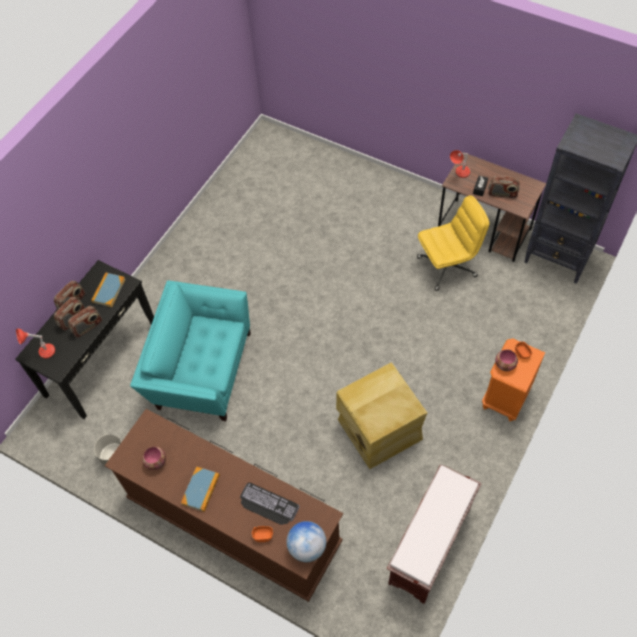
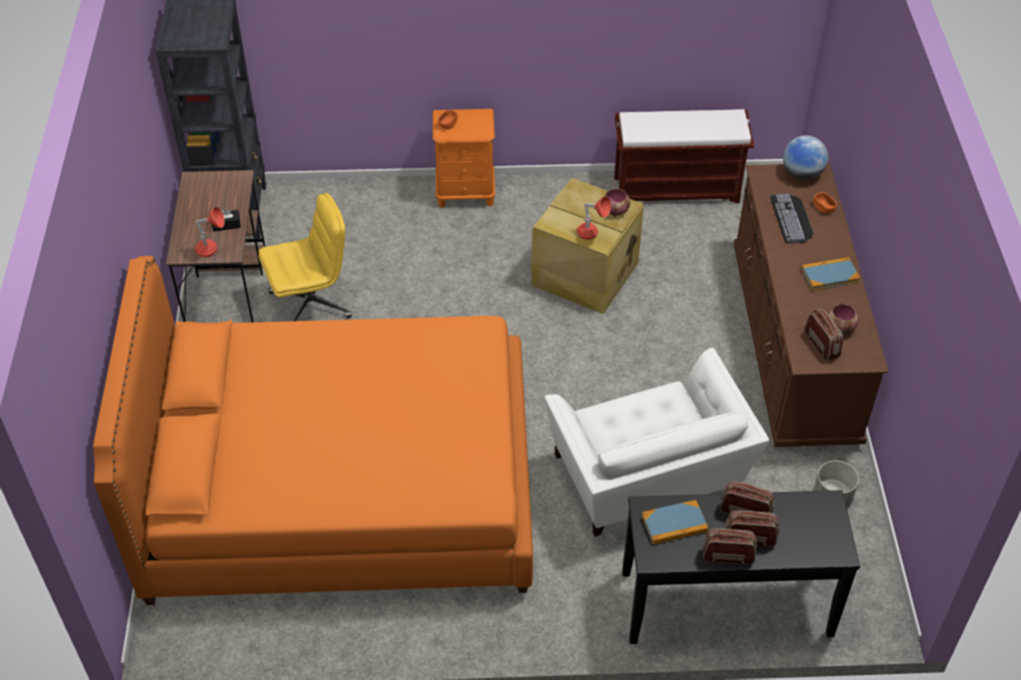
camera: 125 degrees left, 10 degrees down
(42, 352) = (824, 539): red table lamp -> red table lamp (592, 236)
(200, 369) = (647, 478): turquoise armchair -> white armchair
(299, 228) = (342, 488): none -> orange bed
(447, 266) = (311, 304): yellow office chair -> yellow office chair turned 120 degrees clockwise
(502, 194) = (224, 202): radio -> radio (821, 345)
(505, 365) = (473, 131): bowl -> bowl (616, 210)

